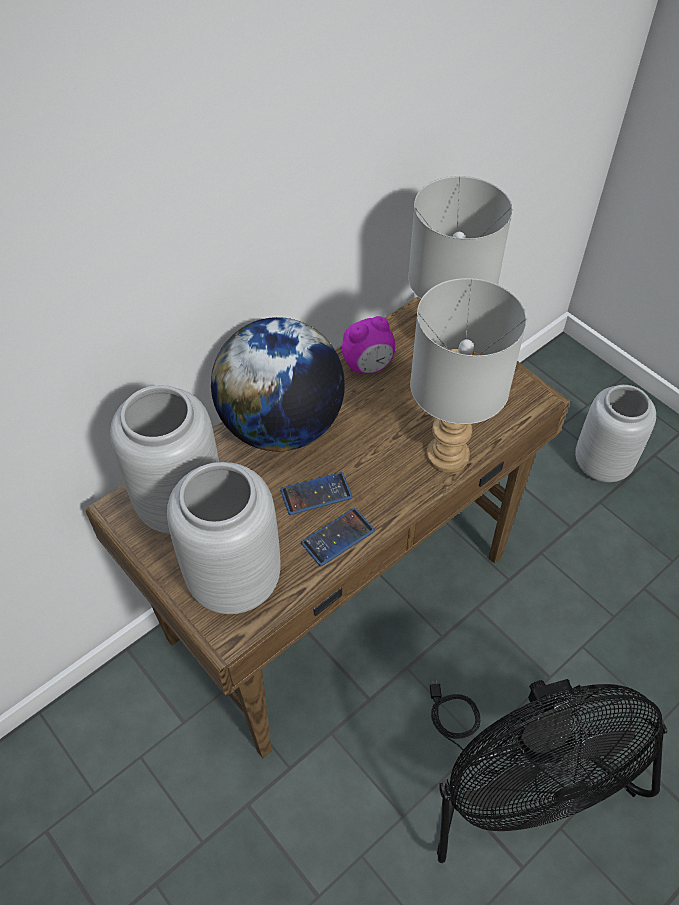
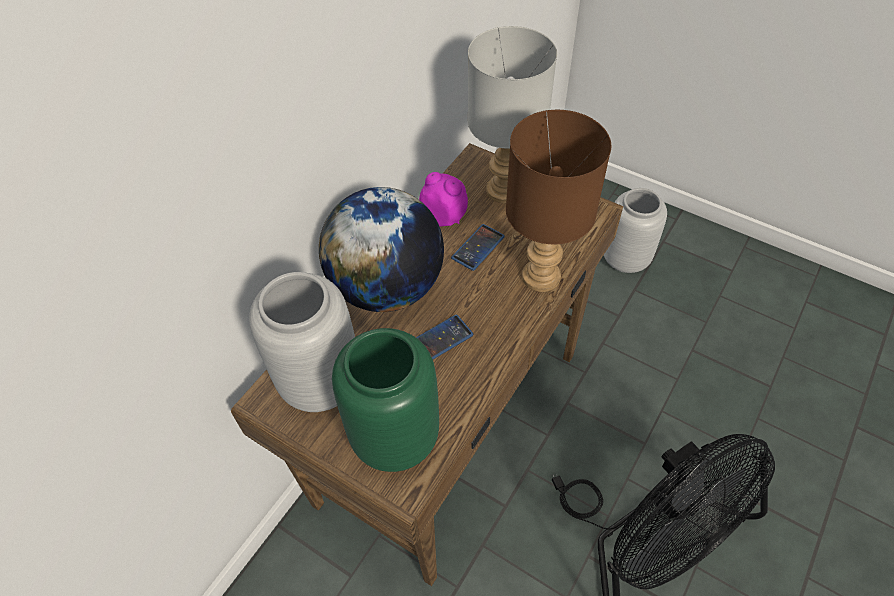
camera: 15 degrees left, 0 degrees up
(233, 581) = (394, 439): grey vase -> green vase
(338, 537) = (473, 373): phone -> phone (478, 247)
(368, 366) = (444, 217): alarm clock -> alarm clock turned 105 degrees counterclockwise
(447, 456) = (541, 278): grey table lamp -> brown table lamp

